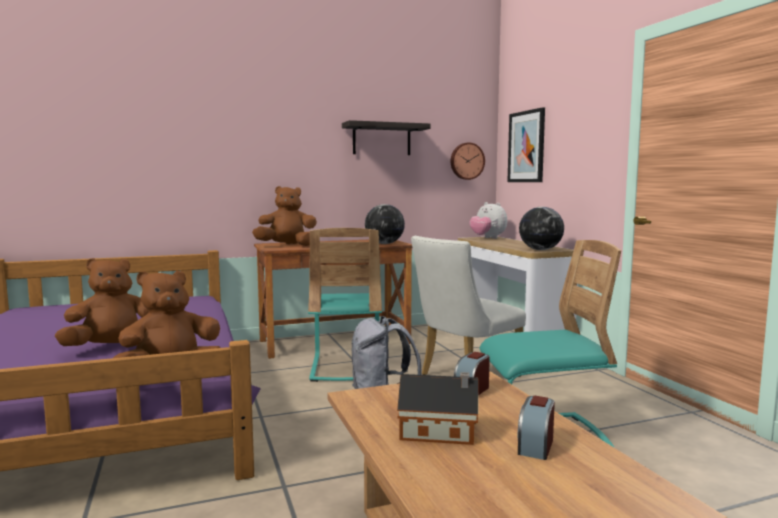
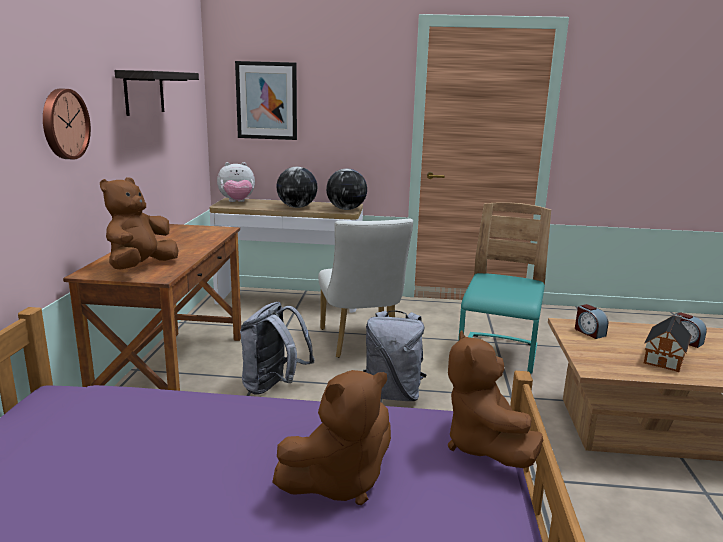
camera: 65 degrees left, 10 degrees up
(113, 348) = (339, 482): brown plush toy -> brown plush toy turned 120 degrees counterclockwise
(346, 367) = (273, 387): turquoise chair -> grey backpack
(384, 244) = (211, 233): globe -> globe (297, 207)
(466, 161) = (194, 114): wall clock -> wall clock (63, 124)

